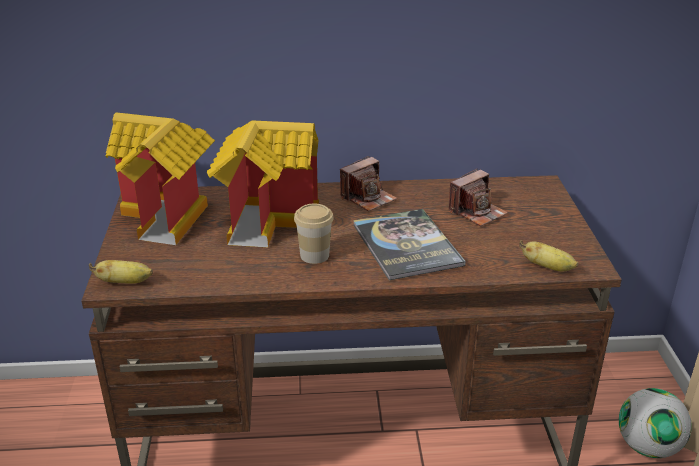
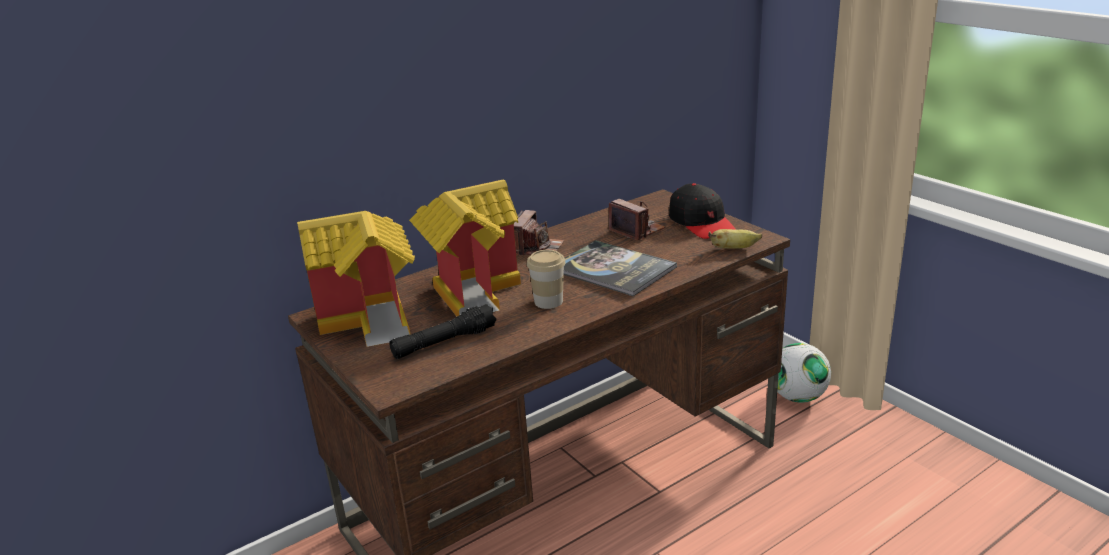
camera: 30 degrees left, 5 degrees down
(125, 282) = (403, 381): banana -> none
(193, 260) = (444, 342): none -> black flashlight
(477, 212) = (637, 230): camera -> camera turned 60 degrees counterclockwise
(549, 226) = (701, 223): none -> black cap

